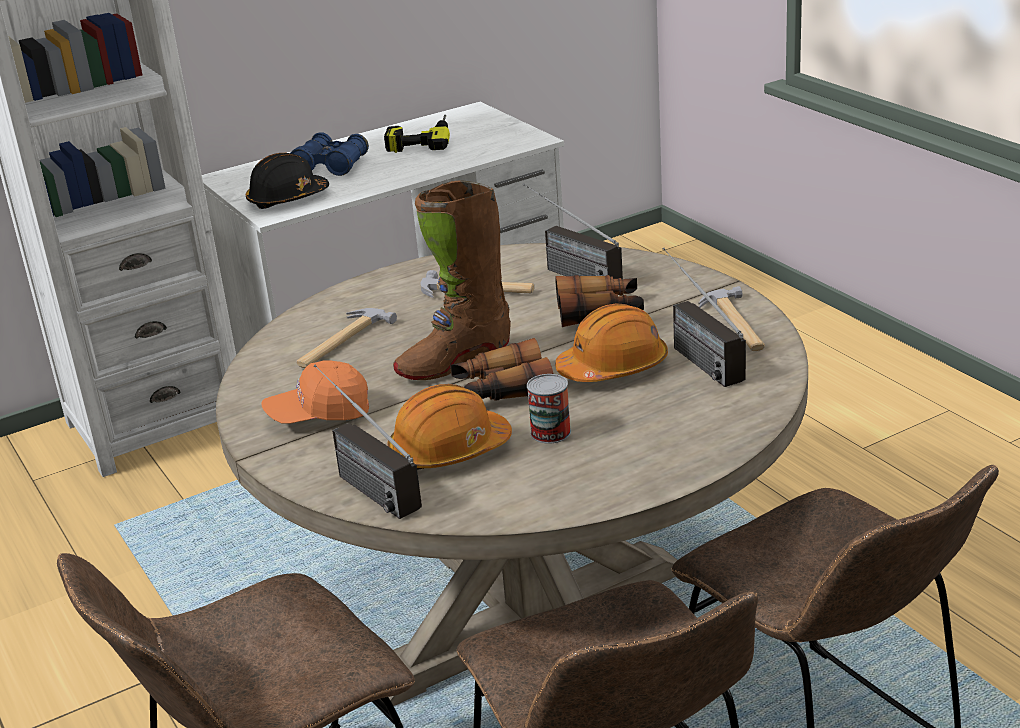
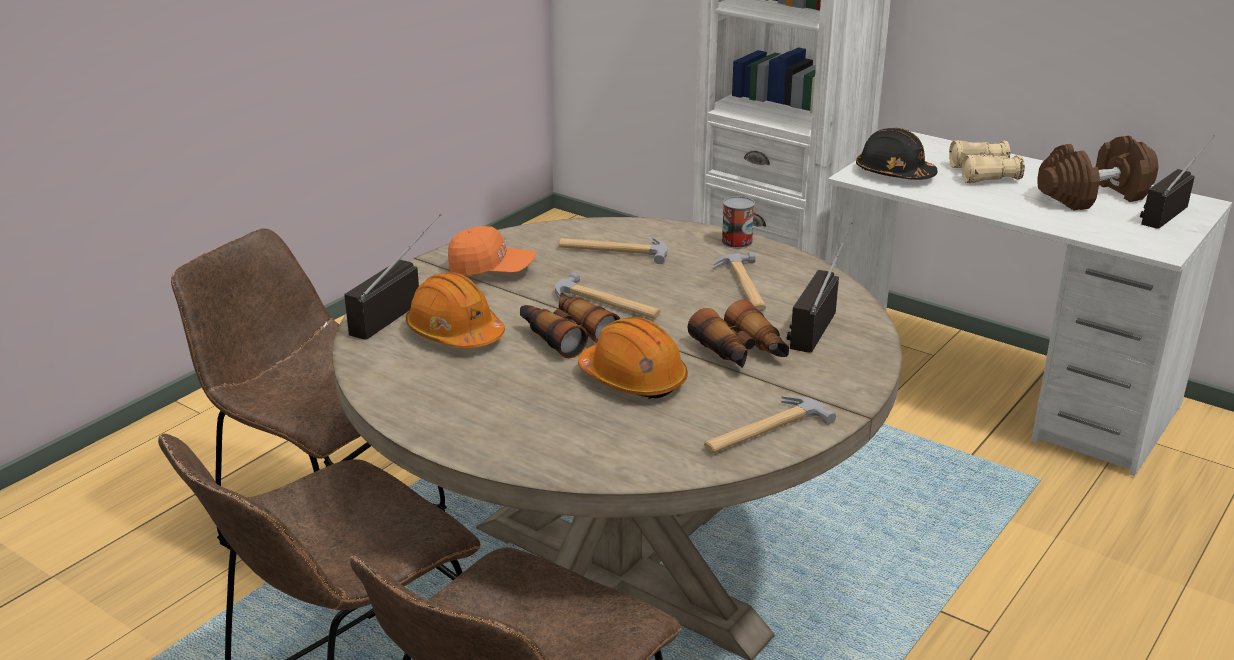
camera: 65 degrees right, 0 degrees up
(319, 414) = (491, 270): orange cap -> orange cap turned 135 degrees clockwise
(331, 166) = (983, 173): blue binoculars -> beige binoculars
(420, 139) = (1093, 196): power drill -> brown dumbbell
(454, 361) = (606, 303): brown boot -> hammer
(550, 432) = (501, 371): can -> can (737, 242)
(692, 354) = (683, 416): radio -> radio (1170, 209)

